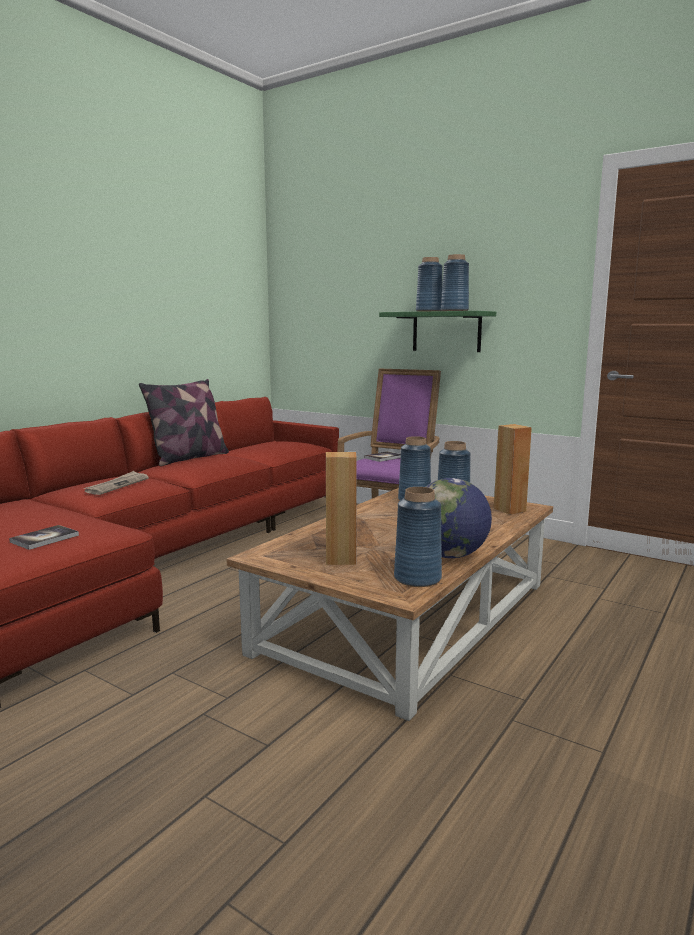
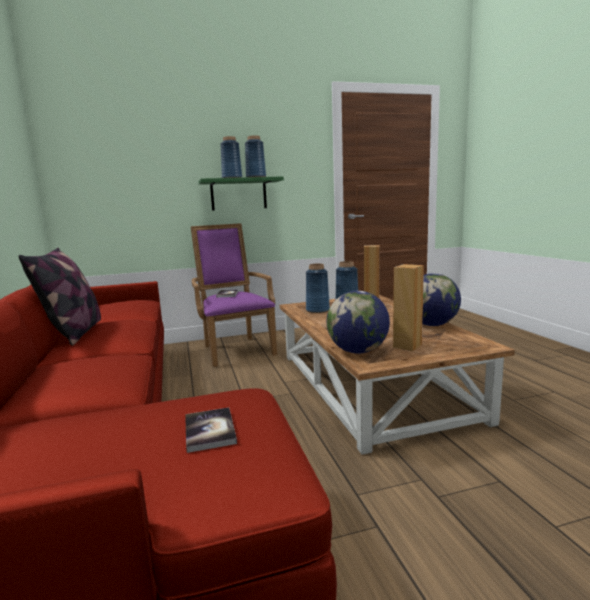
camera: 50 degrees left, 0 degrees up
(117, 485) = (95, 370): newspaper -> none
(291, 544) = (358, 351): none -> globe
(418, 578) = (462, 337): blue vase -> none

